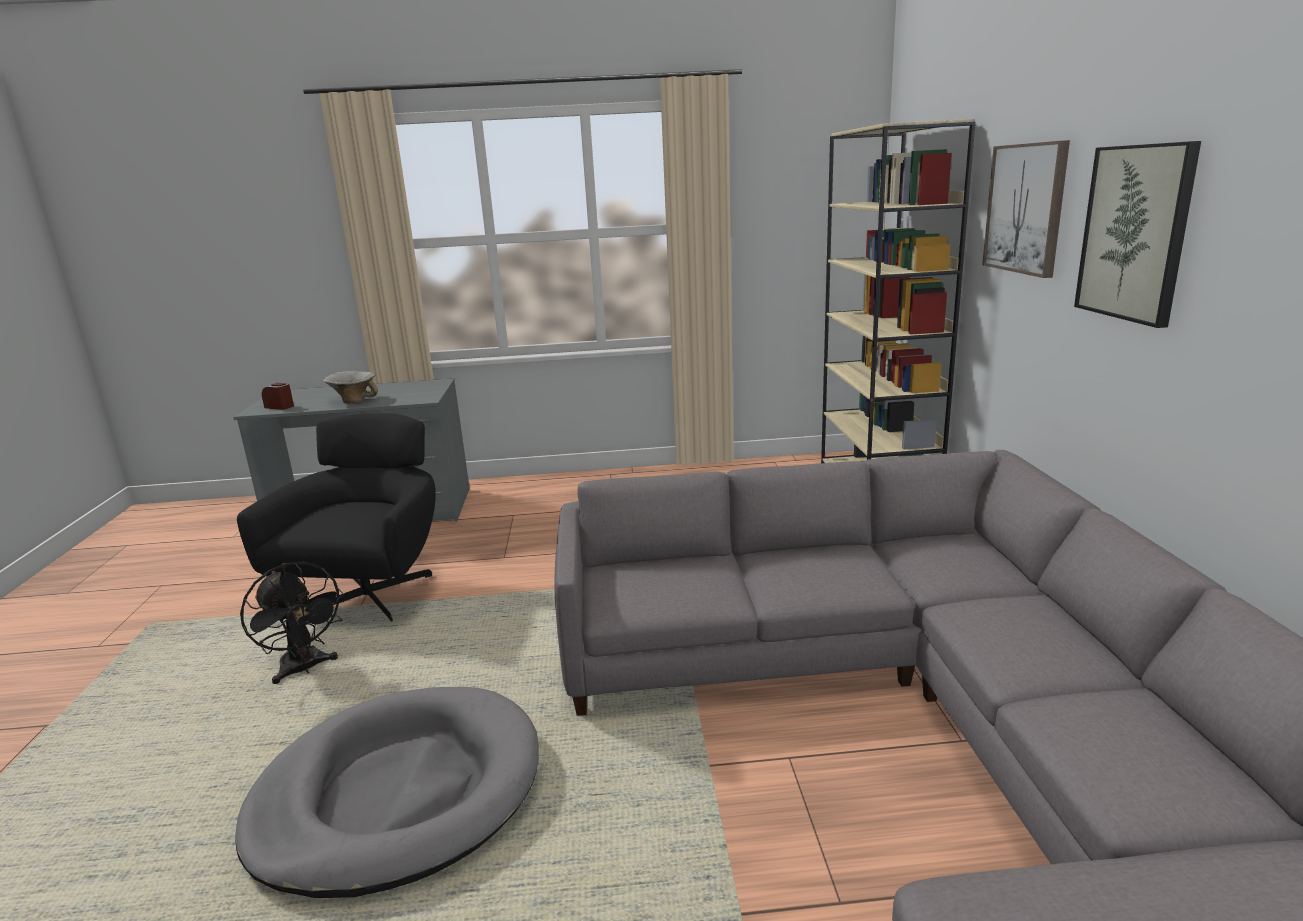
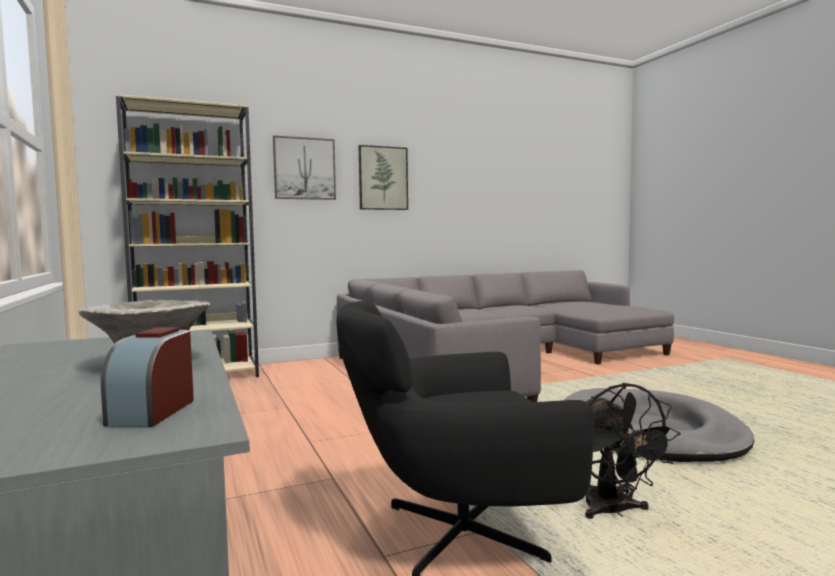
camera: 110 degrees left, 15 degrees down
(304, 669) = (614, 511): black fan -> black fan turned 135 degrees clockwise

